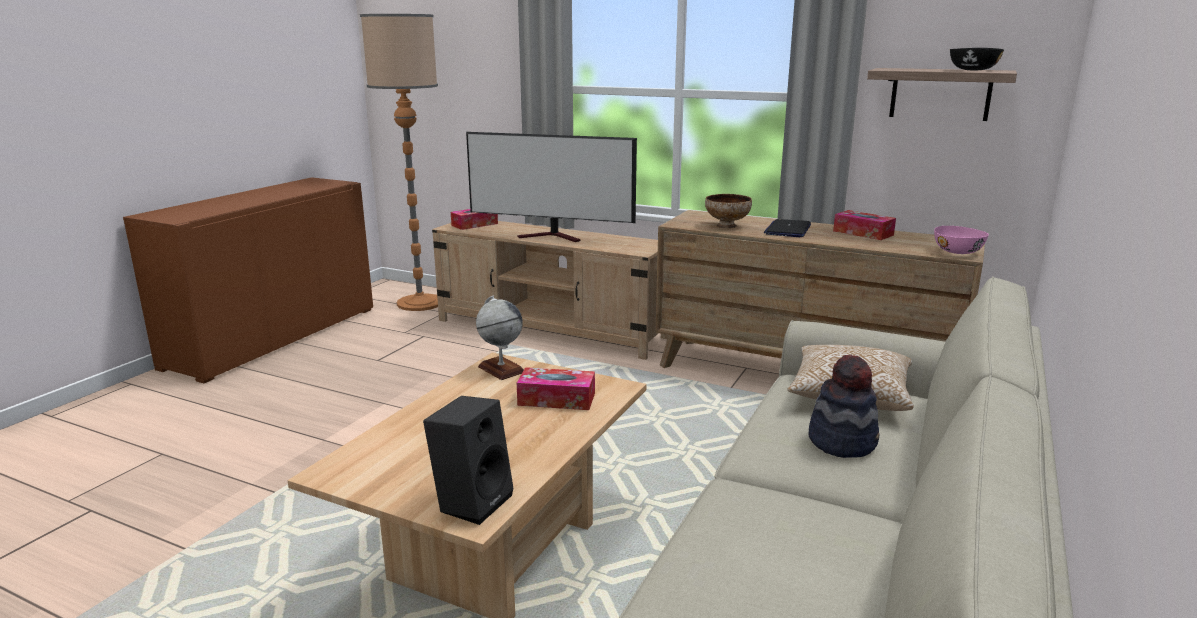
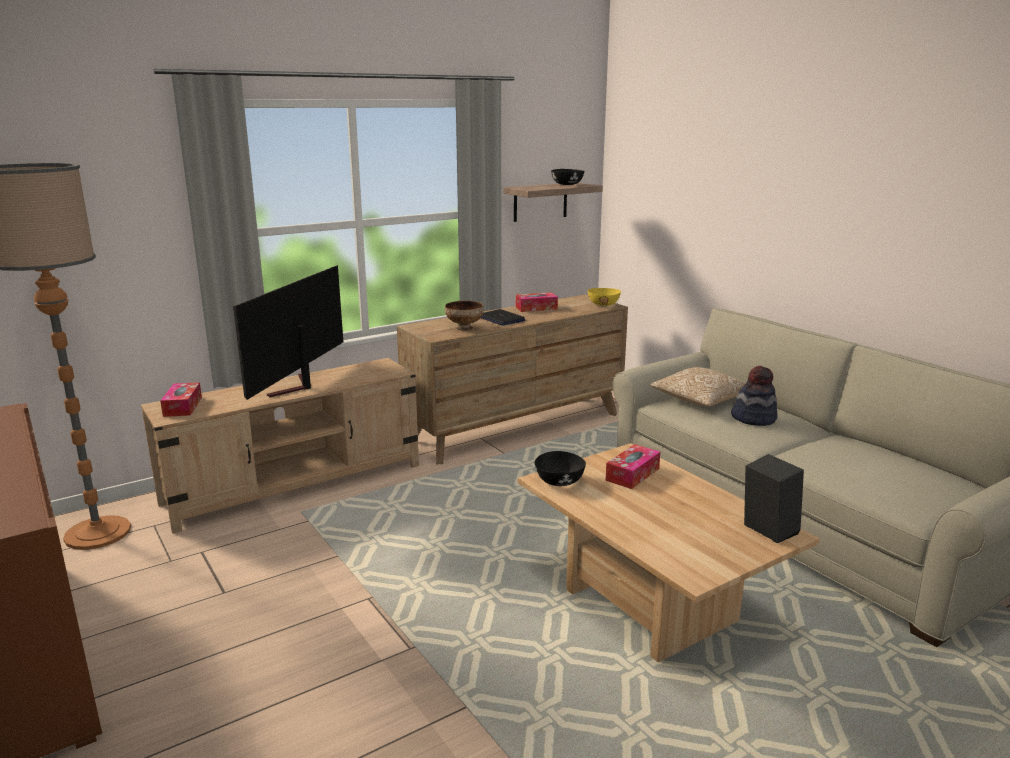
camera: 60 degrees left, 0 degrees up
(501, 369) = (559, 481): globe -> black bowl
(553, 237) = (296, 387): television -> television turned 150 degrees clockwise
(958, 252) = (603, 304): pink bowl -> yellow bowl

